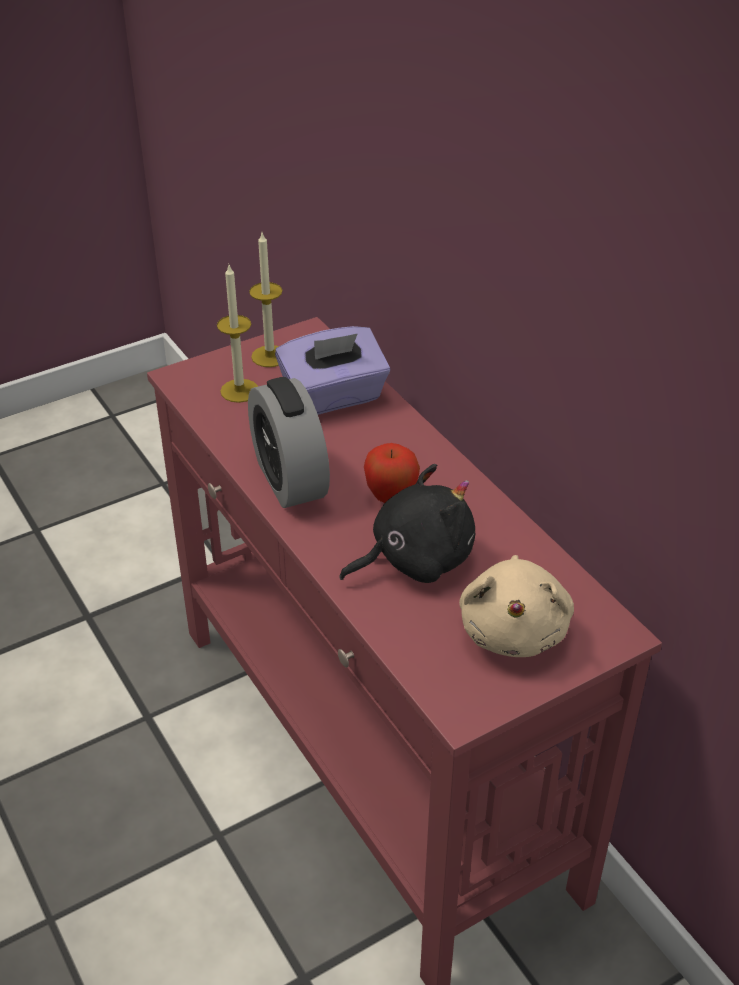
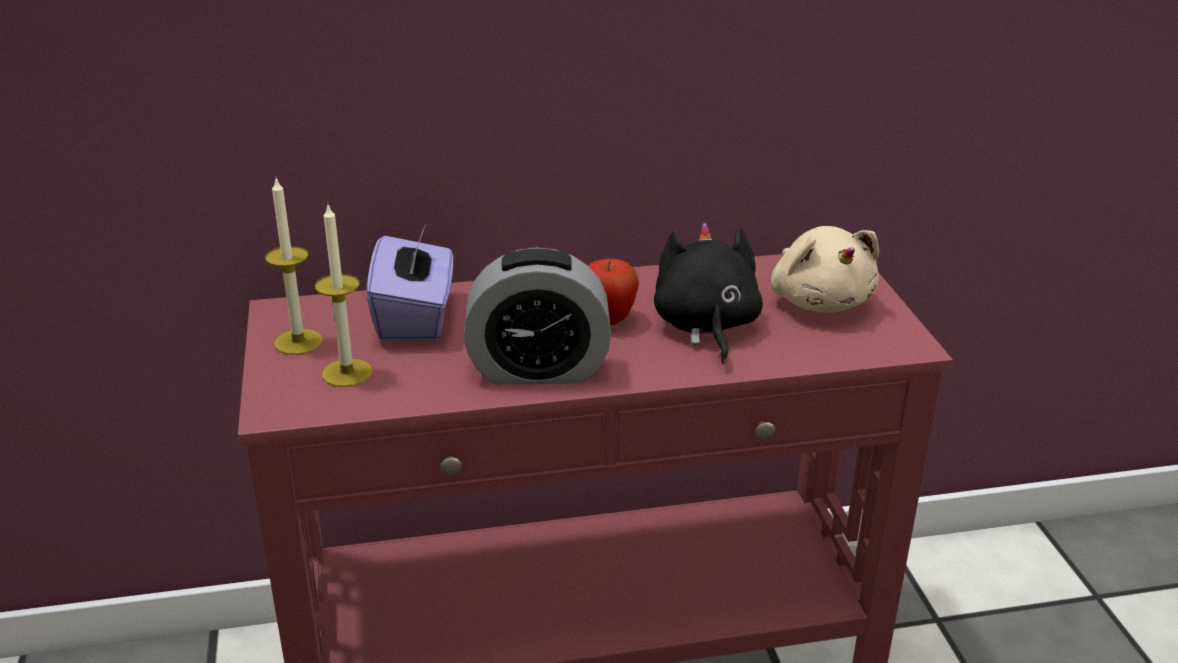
camera: 70 degrees left, 10 degrees down
(514, 629) = (819, 301): beige plush toy -> beige plush toy turned 45 degrees clockwise

